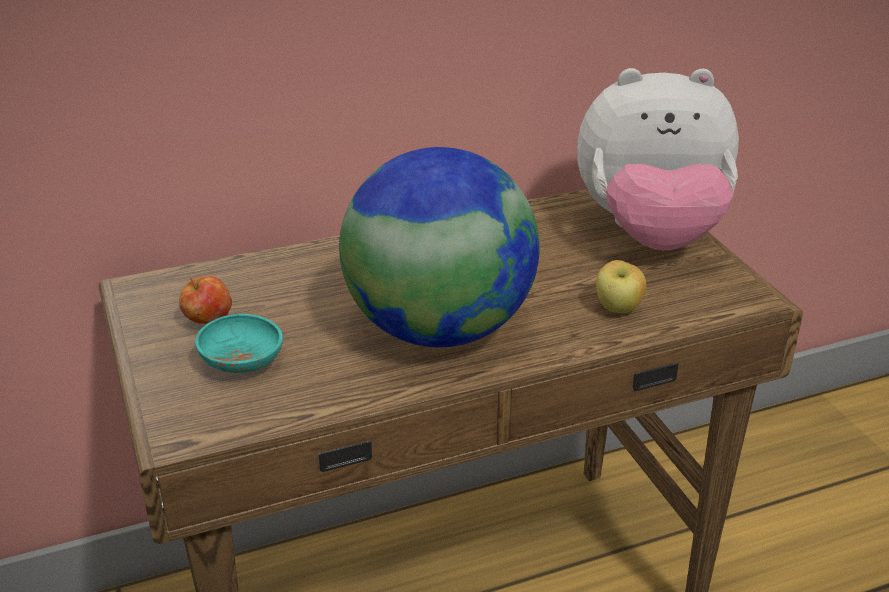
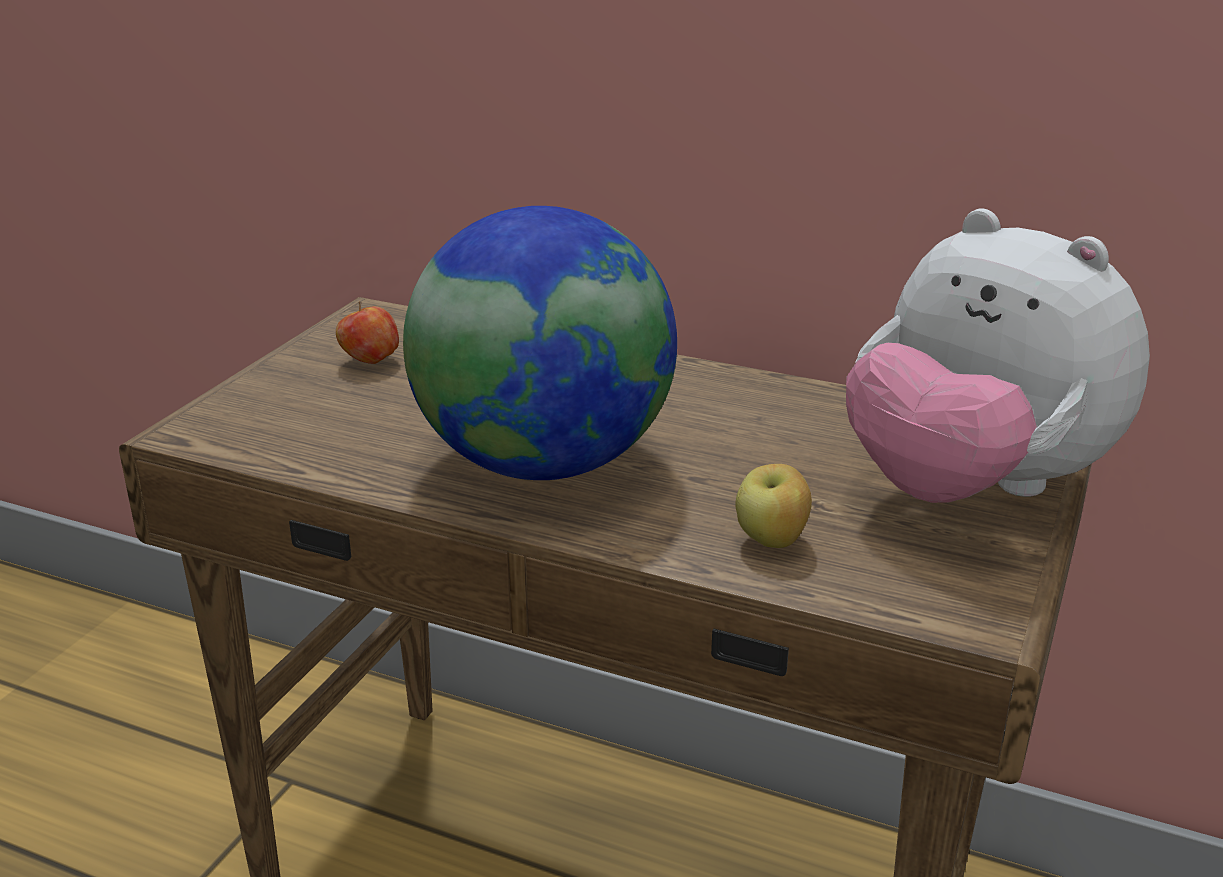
camera: 45 degrees right, 5 degrees down
(242, 362) = (332, 404): turquoise bowl -> none

